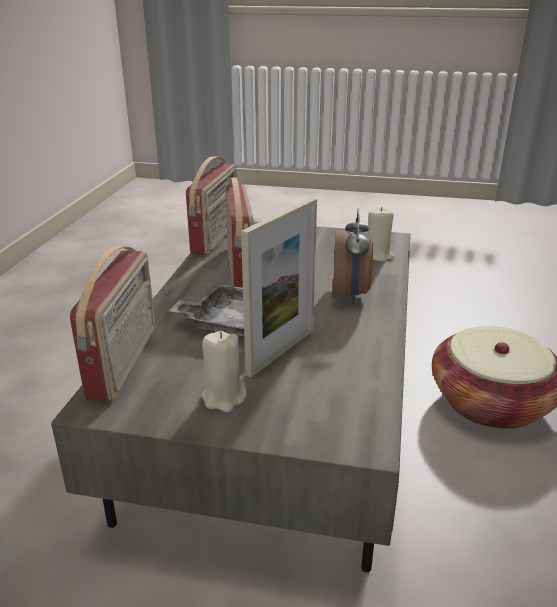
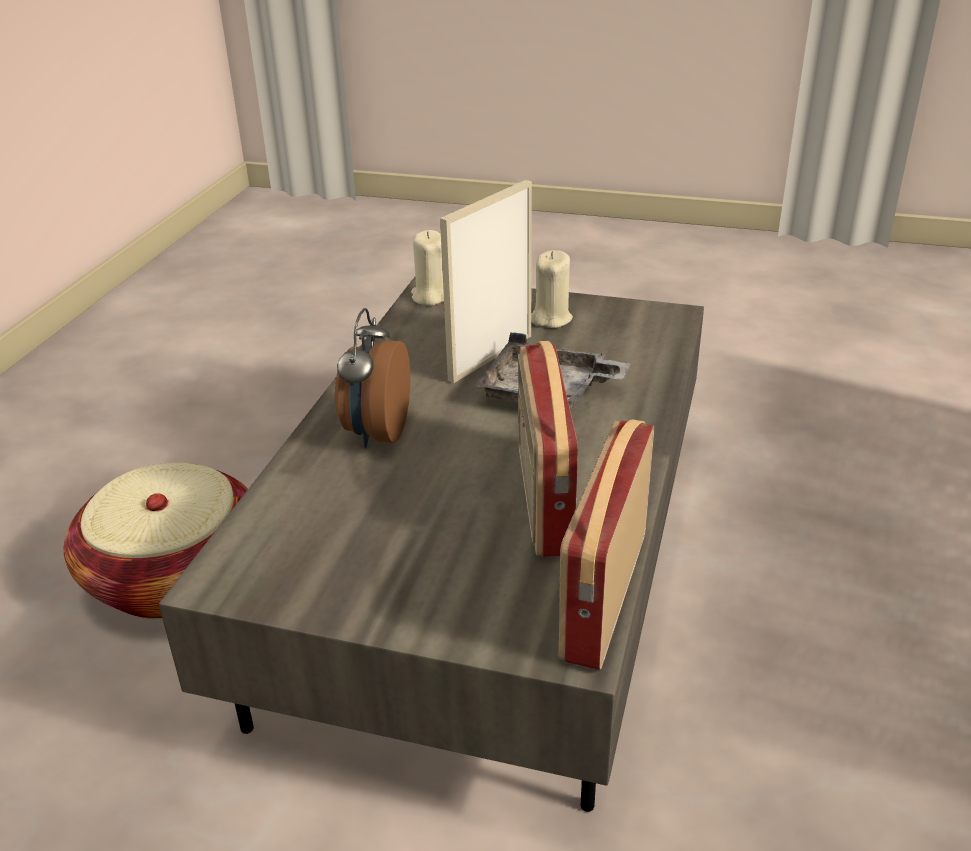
camera: 175 degrees left, 5 degrees up
(125, 362) = (664, 350): radio -> none
(378, 255) = (280, 522): beige candle -> beige candle (430, 297)

